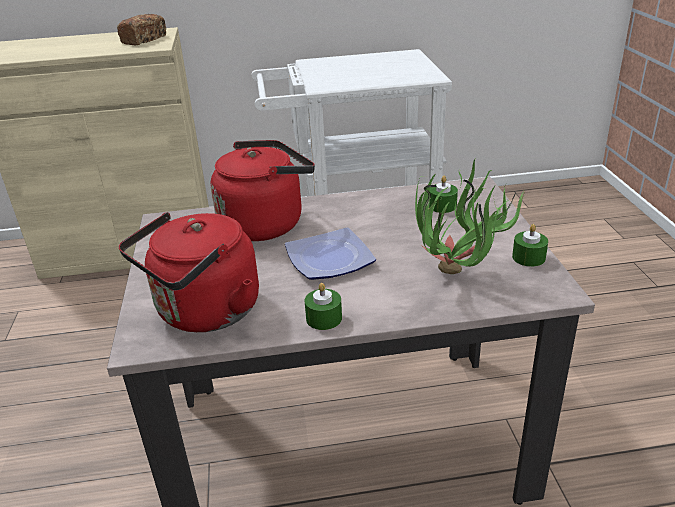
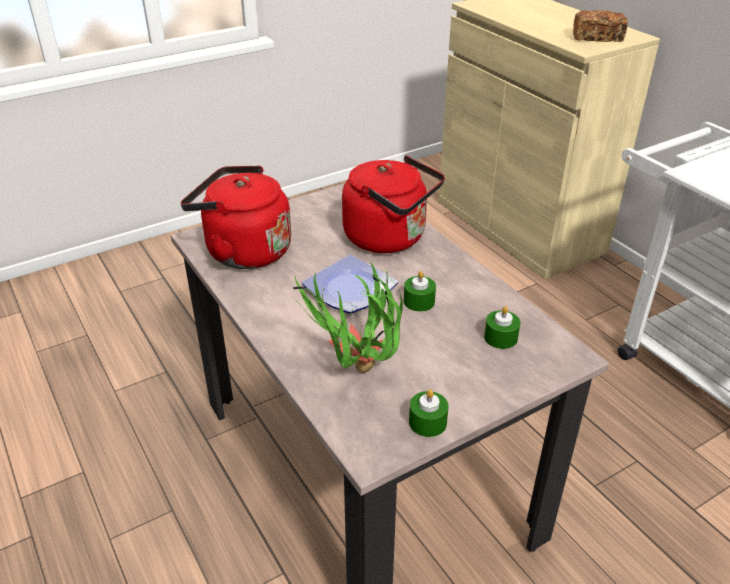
camera: 65 degrees right, 5 degrees up
(324, 318) = (260, 310): green candle -> green candle (419, 301)

